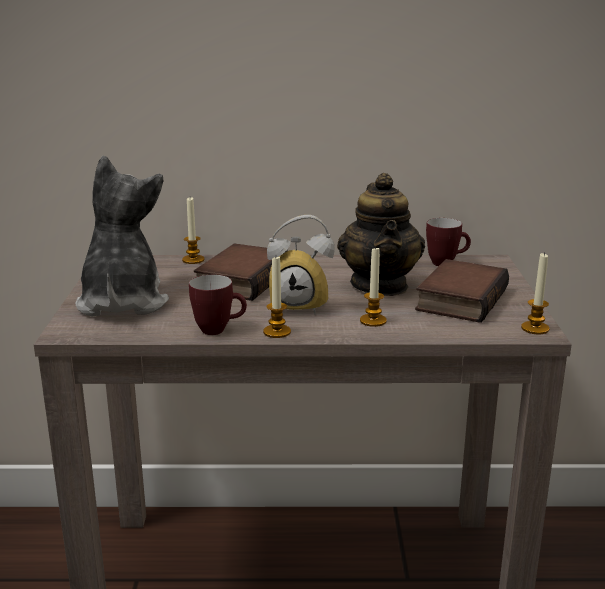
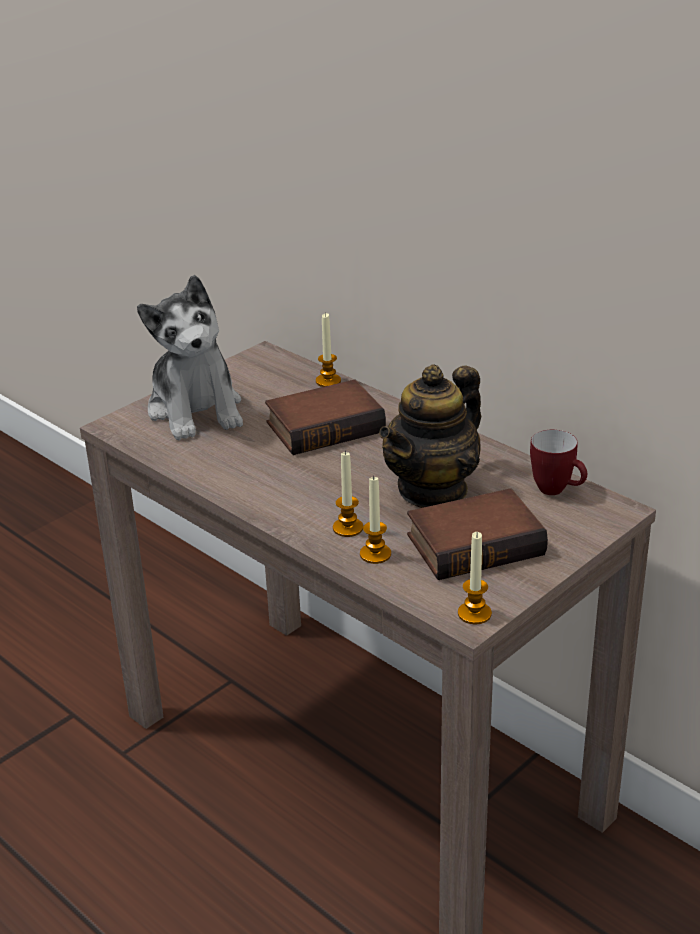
camera: 45 degrees right, 10 degrees up
(122, 302) = (196, 410): plush toy -> plush toy turned 120 degrees clockwise
(219, 330) = (214, 476): mug -> none
(277, 332) = (252, 500): candle -> candle (375, 554)
(301, 306) = (321, 480): alarm clock -> none

